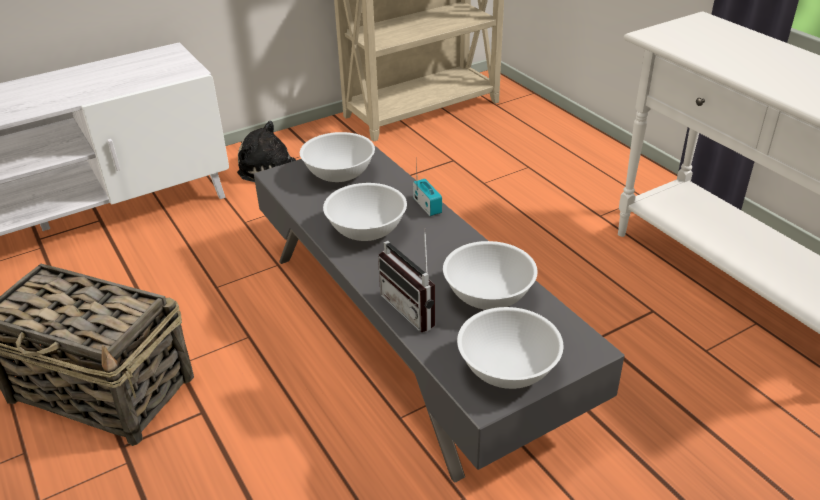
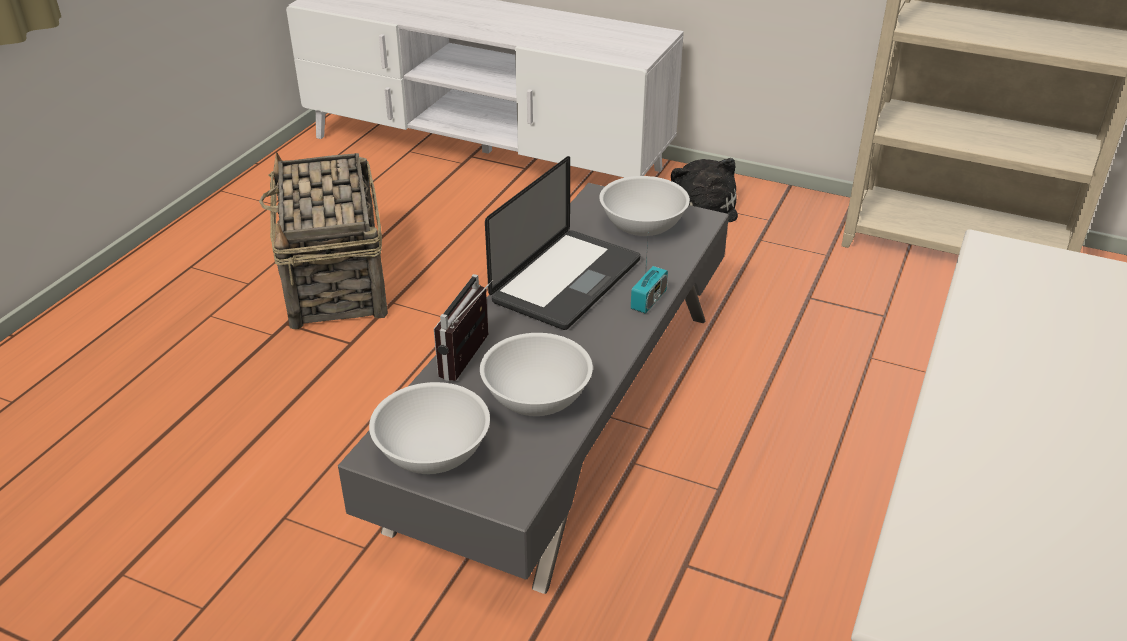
camera: 55 degrees right, 0 degrees up
(366, 230) = (566, 281): white bowl -> laptop

